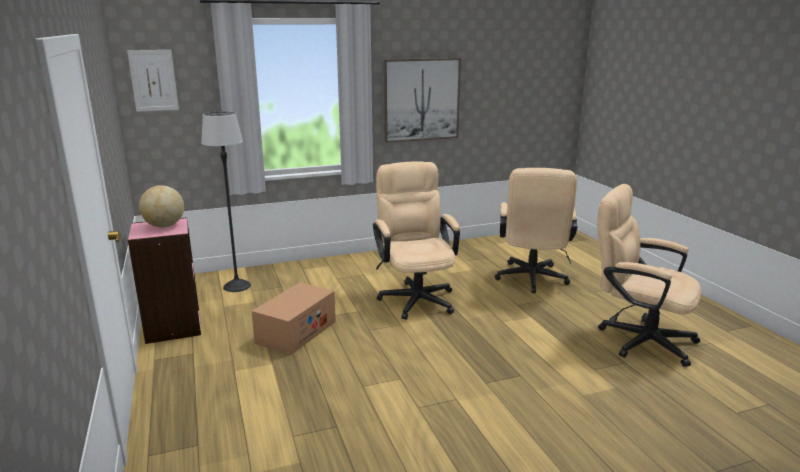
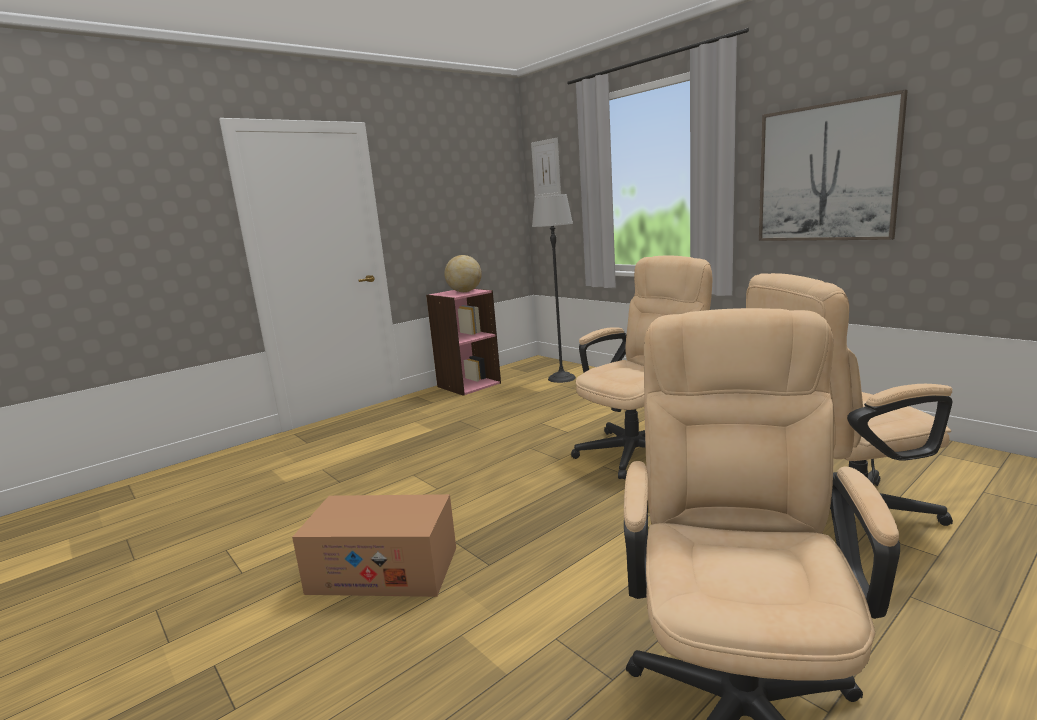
camera: 70 degrees right, 5 degrees down
(296, 332) = (496, 421): cardboard box -> cardboard box (383, 570)

